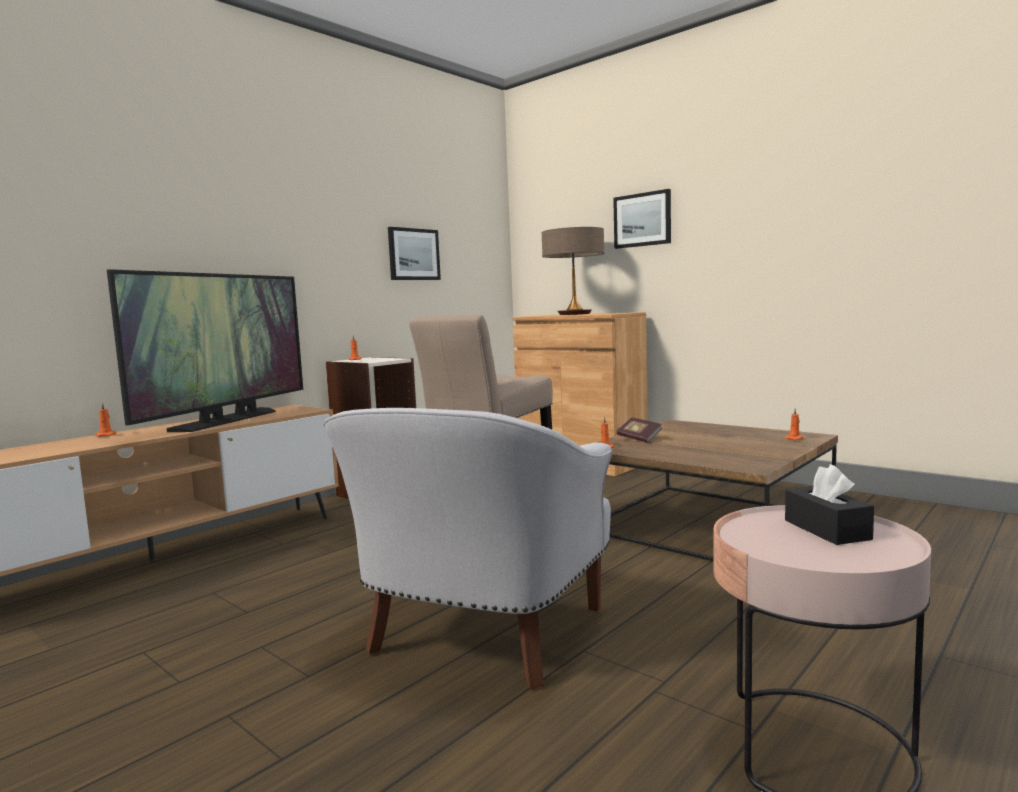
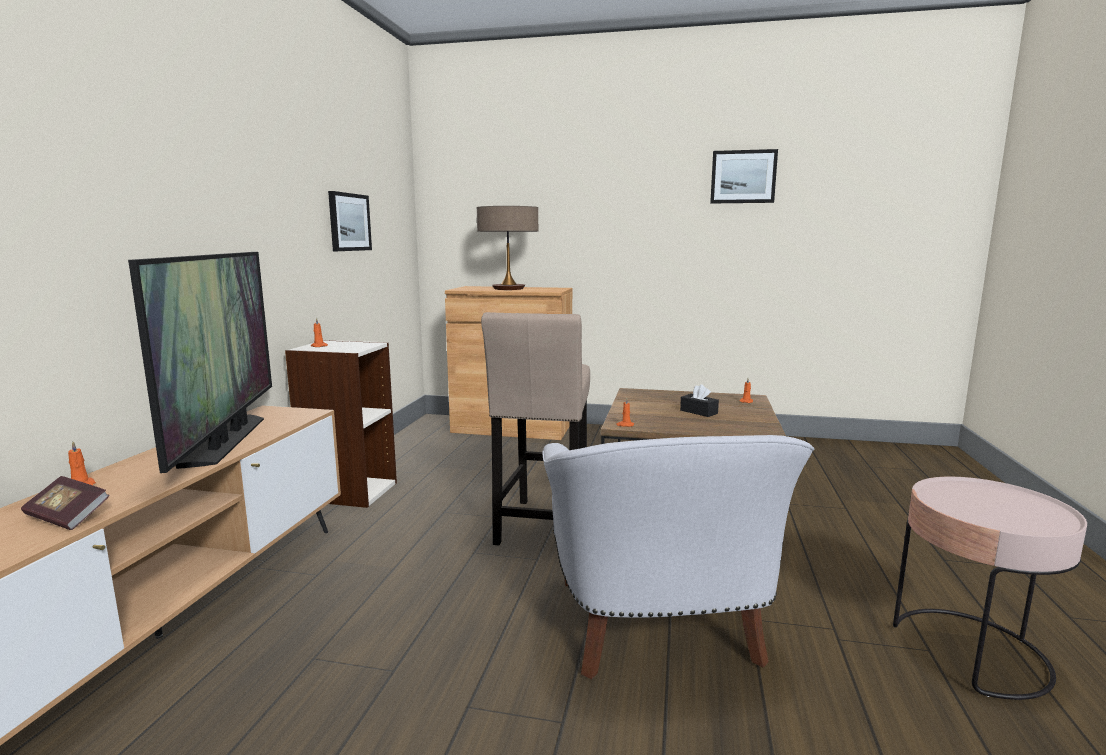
camera: 30 degrees left, 5 degrees up
(639, 438) = (635, 412): book -> book (68, 517)
(642, 220) = (569, 202): picture -> picture (743, 177)
(826, 529) = (985, 497): black tissue box -> black tissue box (698, 412)

